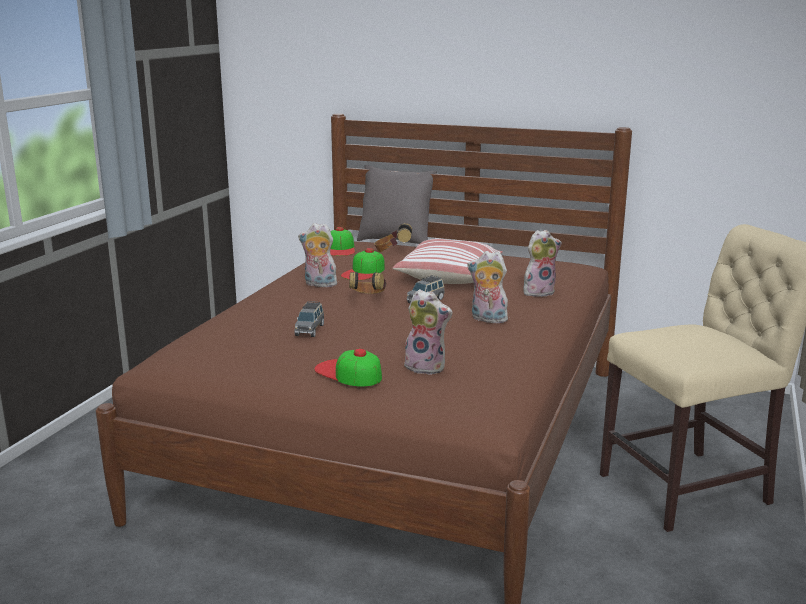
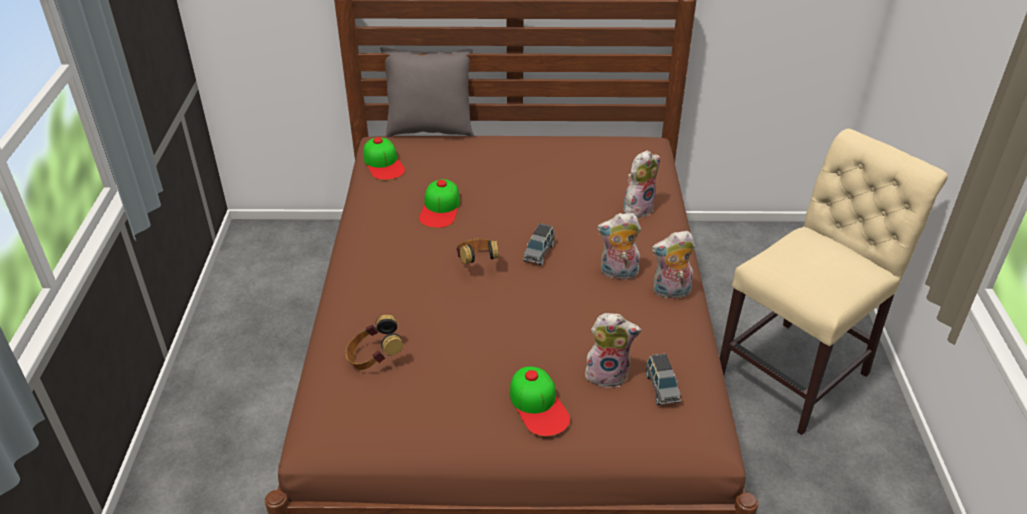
camera: 20 degrees left, 20 degrees up
(310, 330) = (453, 338): grey toy car -> grey toy car (661, 388)
(319, 284) = (407, 245): plush toy -> plush toy (670, 292)
(348, 373) = (538, 405): cap -> cap turned 135 degrees counterclockwise
(393, 252) = (446, 159): headphones -> headphones (374, 359)
(449, 276) = (535, 198): pillow -> none

